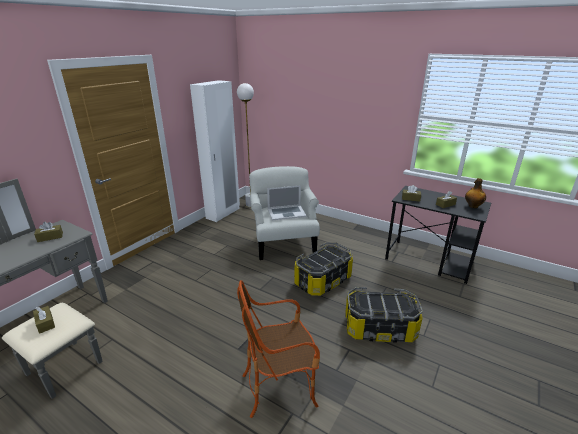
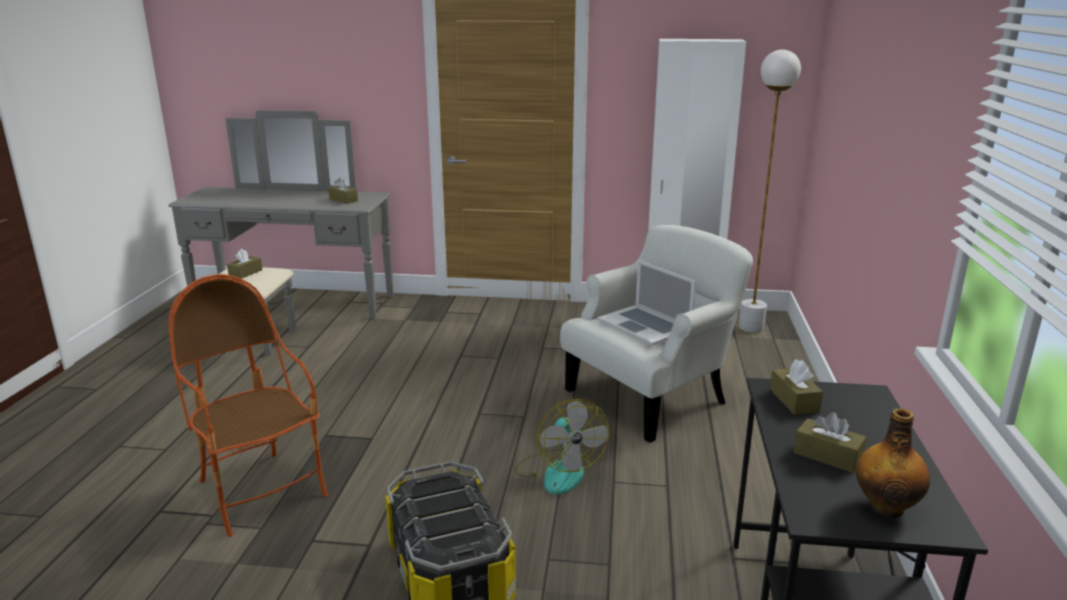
camera: 65 degrees right, 5 degrees down
(322, 280) = (558, 471): storage box -> fan

